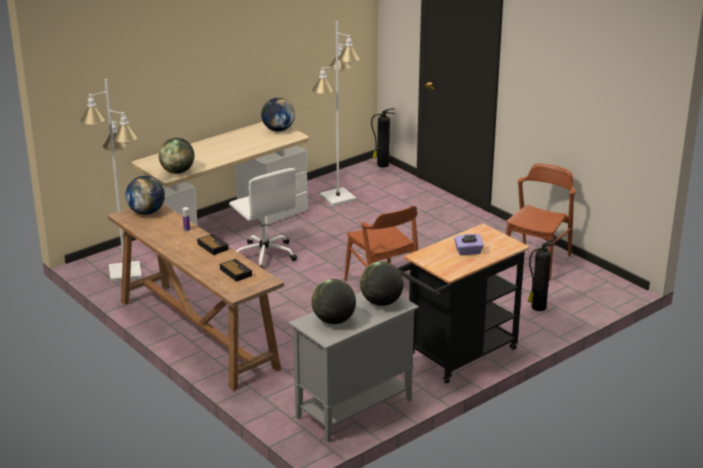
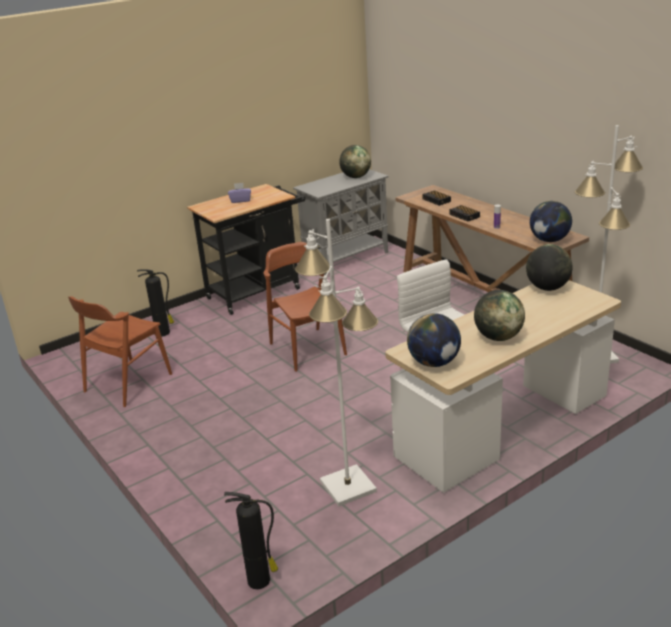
camera: 175 degrees left, 0 degrees up
(381, 302) = (319, 187): globe -> globe (498, 337)

